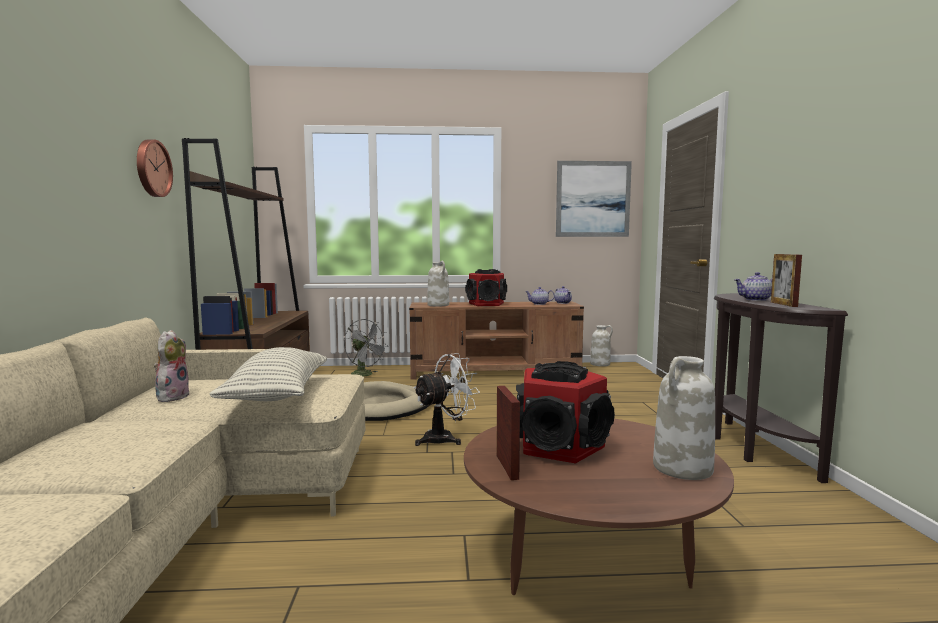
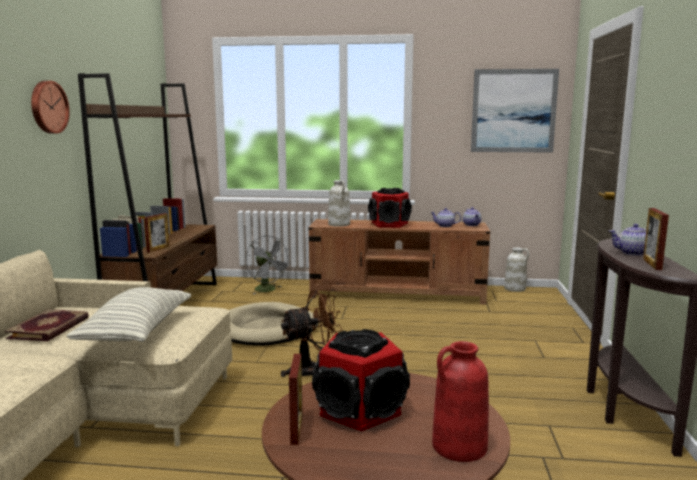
camera: 10 degrees right, 5 degrees up
(172, 397) = (50, 328): plush toy -> book
(262, 328) = (158, 249): none -> picture frame
(445, 438) = (312, 370): white fan -> brown fan
(682, 468) = (459, 447): white vase -> red vase

